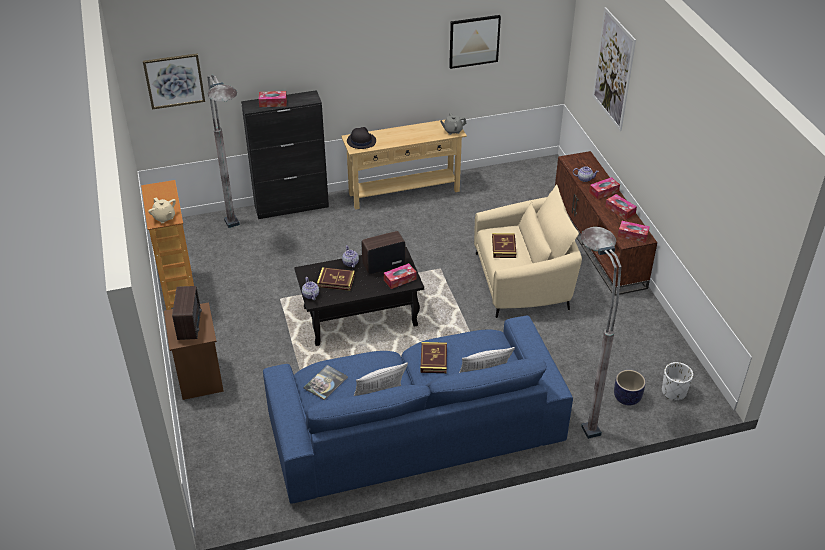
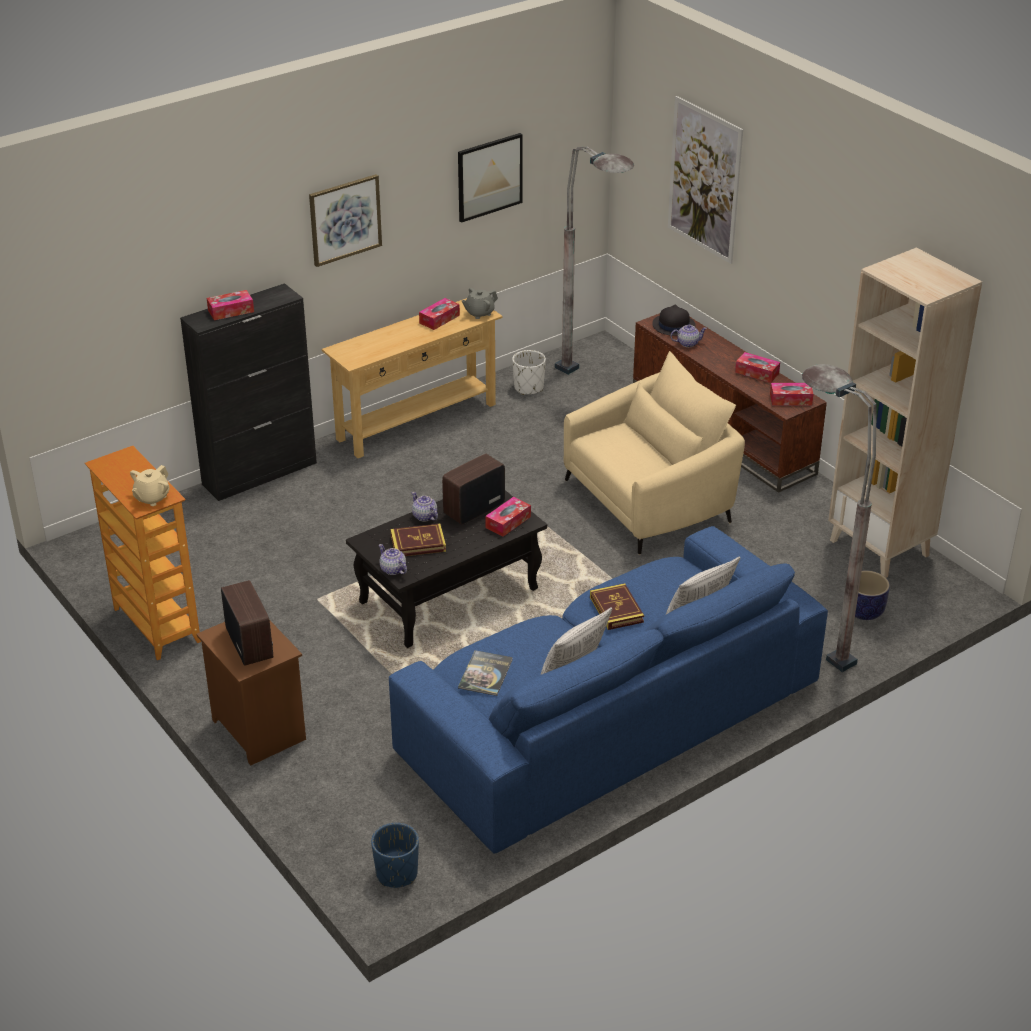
camera: 20 degrees left, 5 degrees down
(164, 217) = (151, 498): beige teapot -> beige teapot turned 90 degrees clockwise
(174, 80) = (84, 299): picture -> picture (345, 219)
(227, 498) = (396, 873): none -> blue planter
(240, 238) = (206, 532): grey floor lamp -> grey floor lamp (594, 382)
(361, 141) = (356, 350): black hat -> black hat (673, 325)
(503, 247) = (622, 453): book -> none
(604, 191) = (722, 354): tissue box -> tissue box (439, 319)
(663, 353) = (880, 548): none -> beige bookcase
(674, 392) = (918, 590): white planter -> white planter (528, 388)

